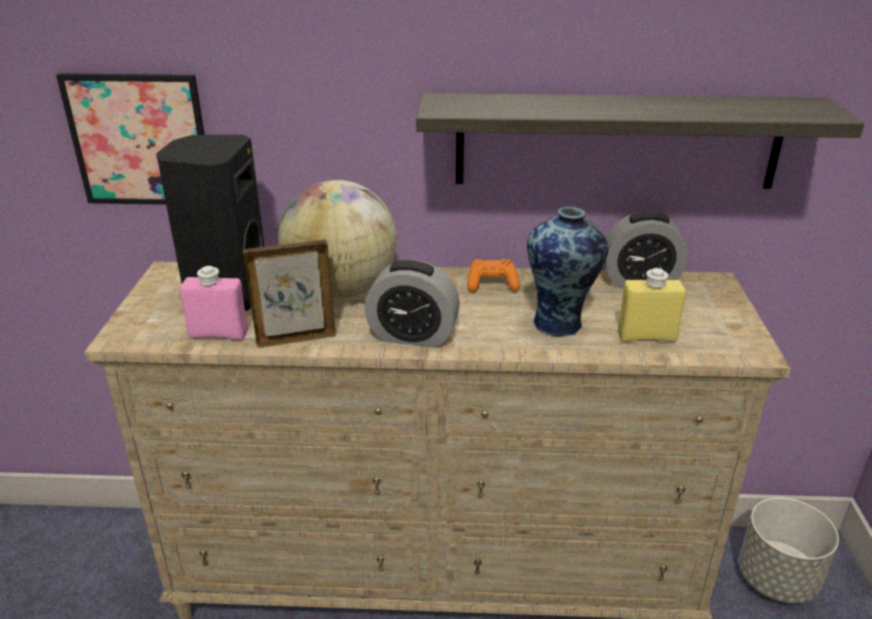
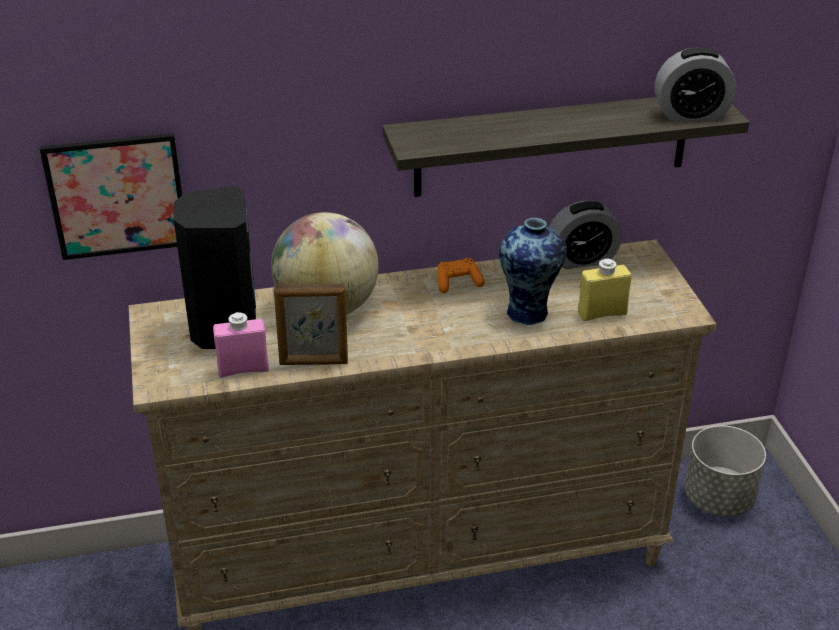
camera: 15 degrees left, 5 degrees up
(295, 339) = (314, 362): picture frame -> picture frame turned 150 degrees counterclockwise
(412, 336) = (412, 343): alarm clock -> alarm clock (691, 115)

